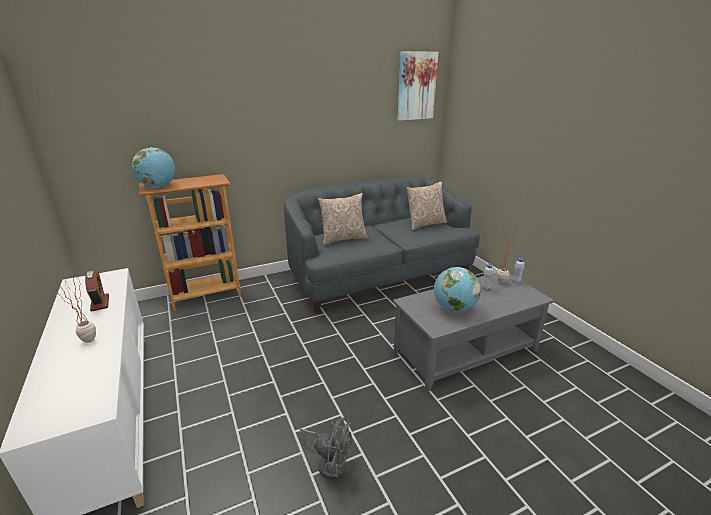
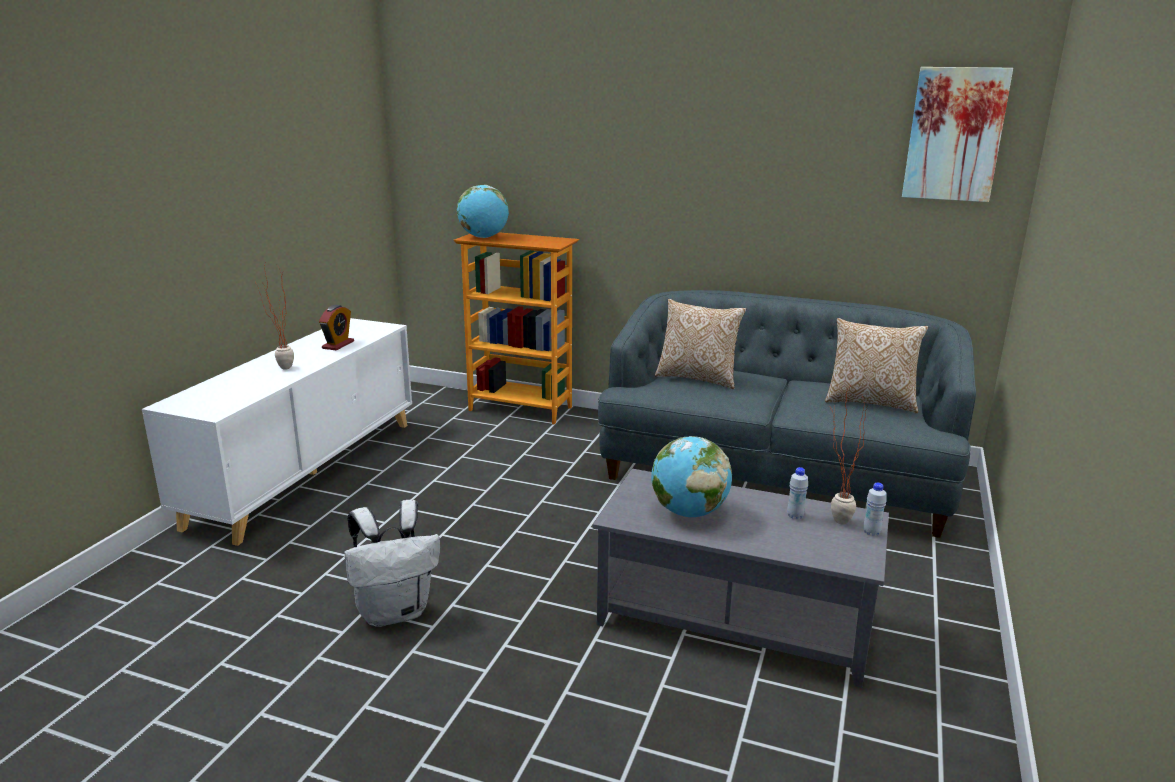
camera: 45 degrees right, 5 degrees down
(330, 461) = (395, 611): grey fan -> white backpack

